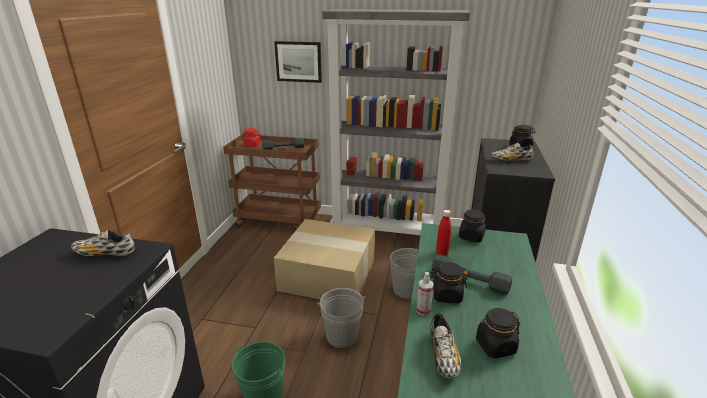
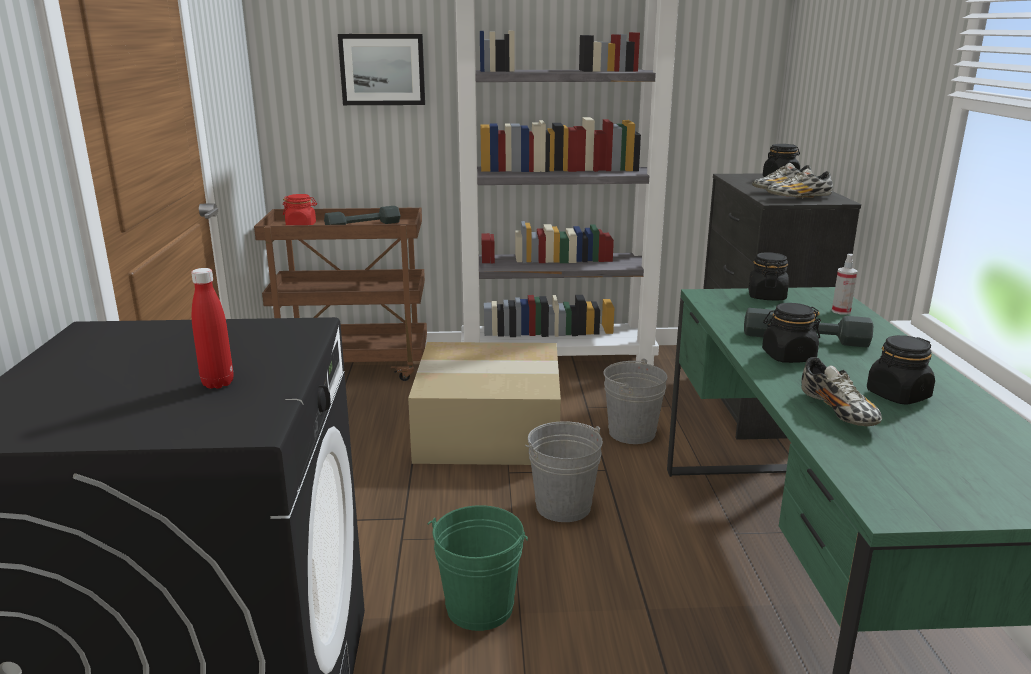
camera: 15 degrees left, 5 degrees down
(105, 254) = (230, 338): shoe -> shoe (798, 198)
(423, 310) = (770, 374): spray bottle -> spray bottle (841, 311)
(442, 252) = (740, 316): red bottle -> red bottle (218, 383)

